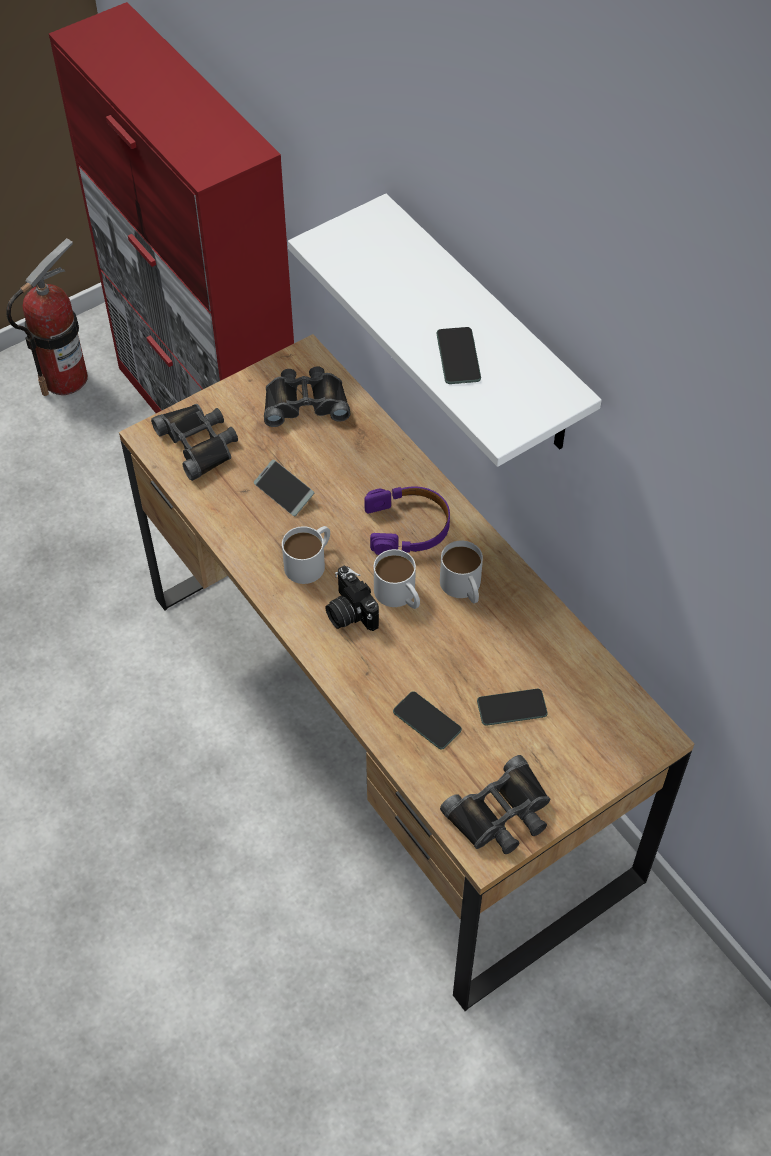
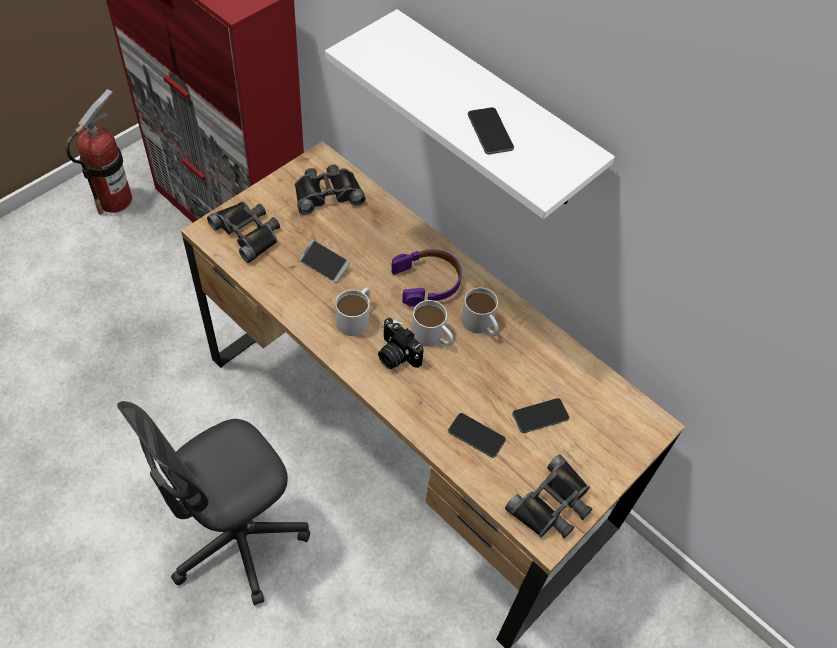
camera: 15 degrees left, 0 degrees up
(151, 826) = (238, 539): none -> grey office chair

